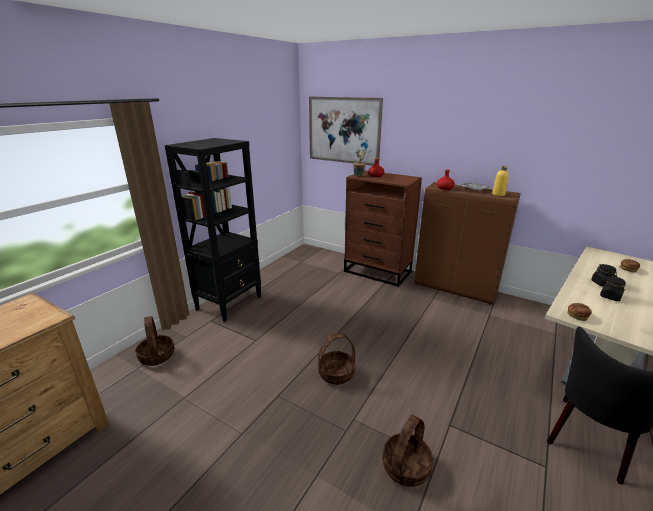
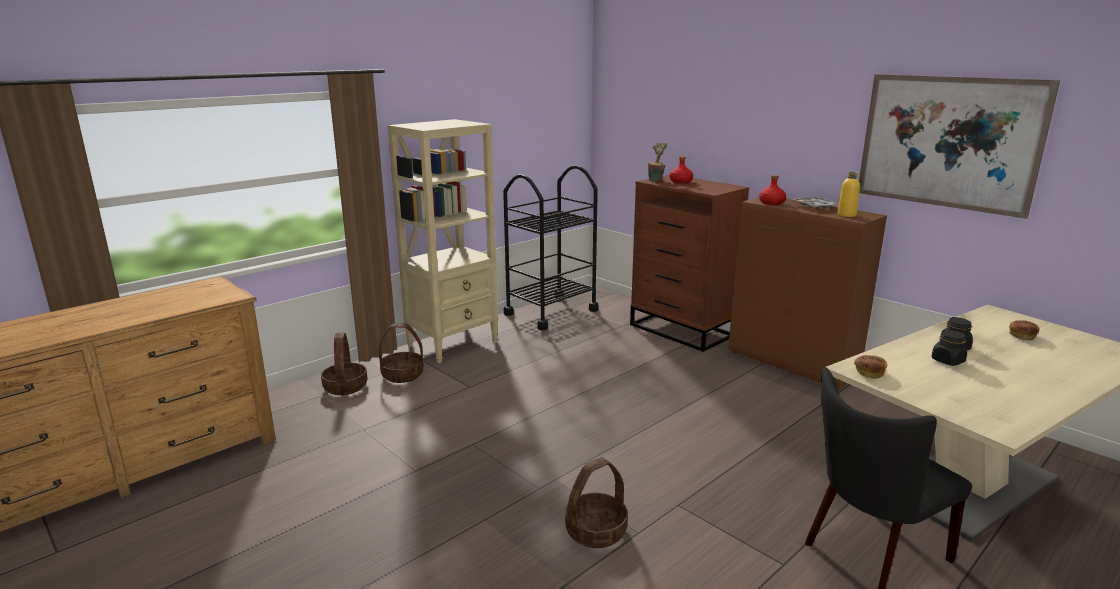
camera: 15 degrees right, 5 degrees down
(230, 303) = (453, 344): black bookcase -> beige bookcase
(288, 267) = (551, 312): none -> black cart
(336, 373) = (557, 434): basket -> basket (403, 375)
(343, 130) = (647, 116): picture -> picture (948, 142)

